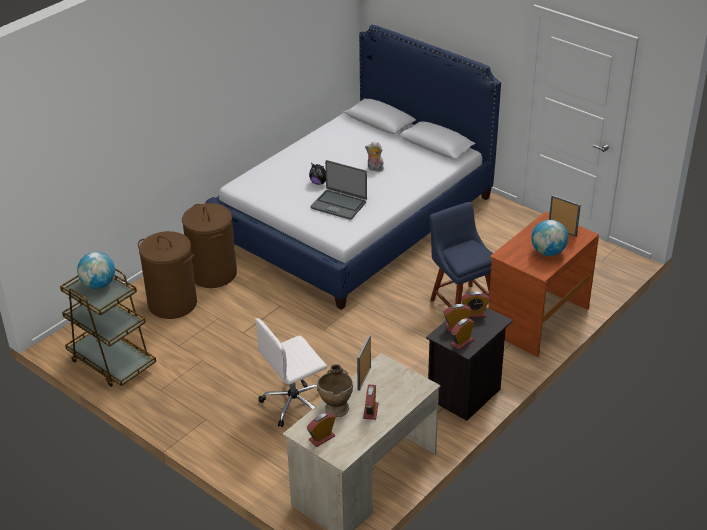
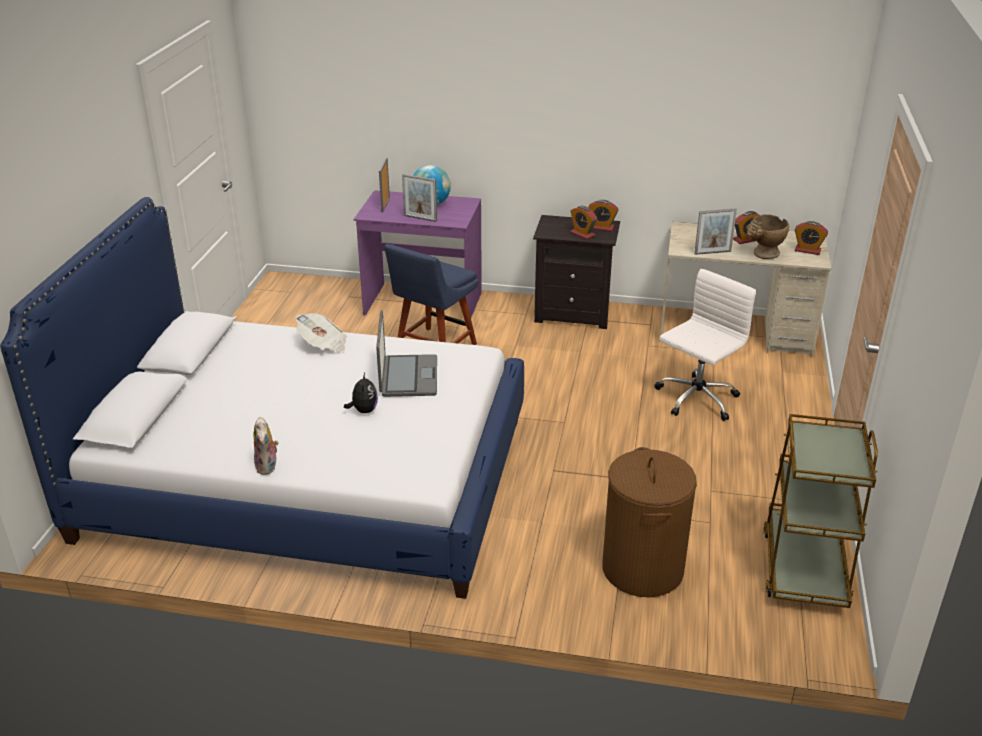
camera: 120 degrees left, 5 degrees down
(98, 284) = (820, 457): globe -> none
(212, 274) = (543, 560): brown laundry basket -> none
(295, 403) = (696, 399): white office chair -> white office chair turned 75 degrees counterclockwise
(374, 169) = (292, 377): plush toy -> plush toy (268, 467)
(402, 186) = (323, 345): none -> newspaper
(474, 314) = (553, 231): alarm clock -> none
(523, 240) = (420, 218): none -> picture frame
(537, 319) = (422, 304): brown desk -> purple desk

